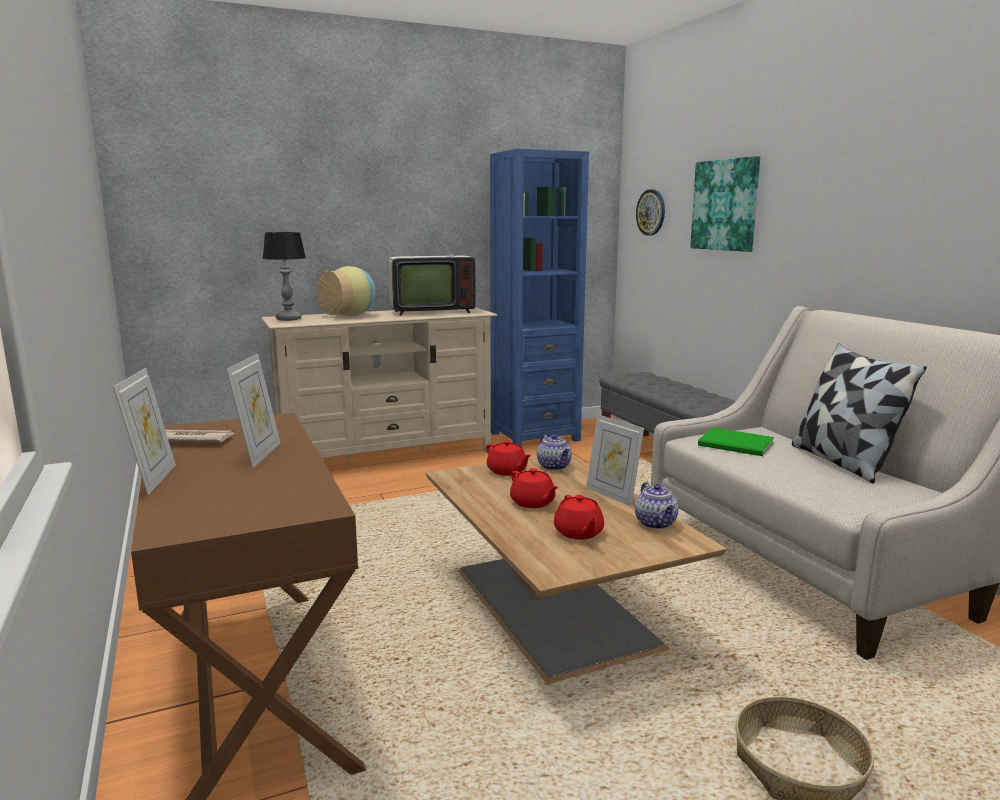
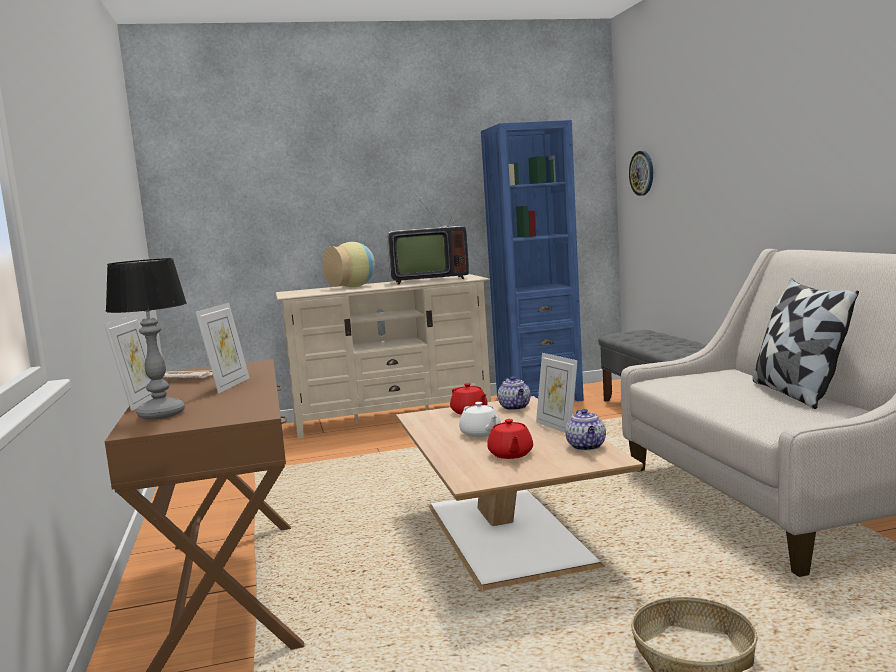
camera: 10 degrees right, 5 degrees down
(289, 319) = (298, 292): table lamp -> table lamp (162, 414)
(533, 503) = (481, 434): red teapot -> white teapot
(725, 205) = (703, 158): picture -> none
(737, 445) = (697, 383): green book -> none

